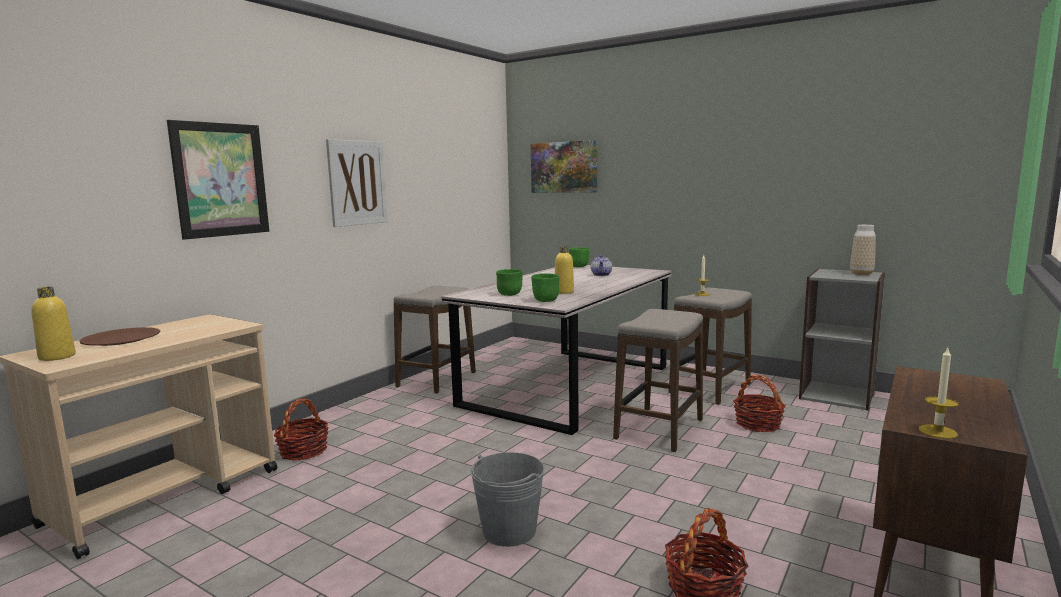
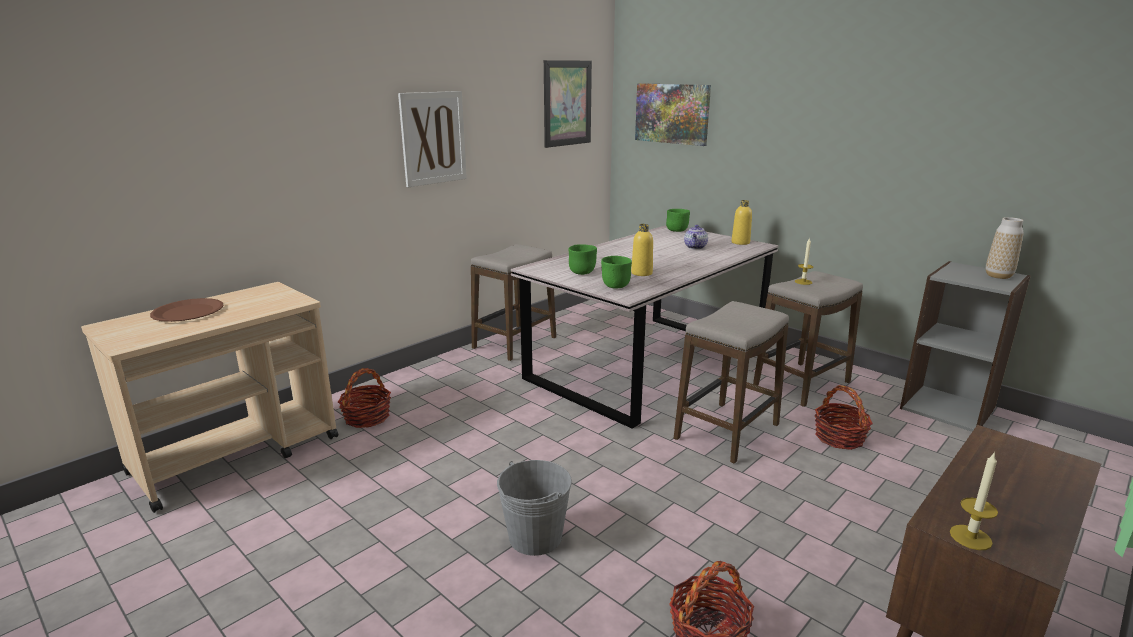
camera: 10 degrees right, 10 degrees up
(57, 357) = (127, 333): yellow bottle -> yellow bottle (740, 242)
(221, 180) = (285, 145): picture -> picture (567, 103)

